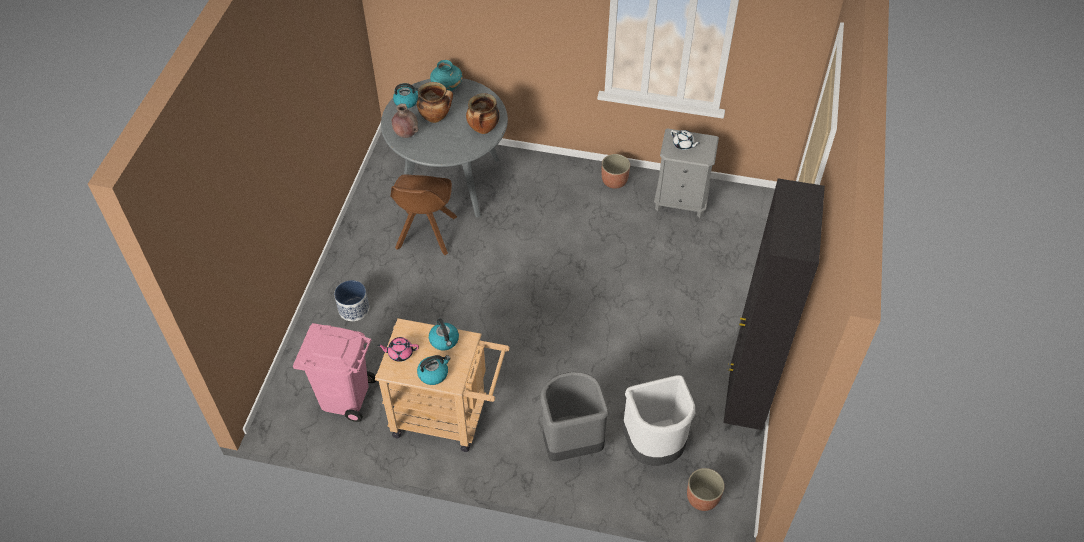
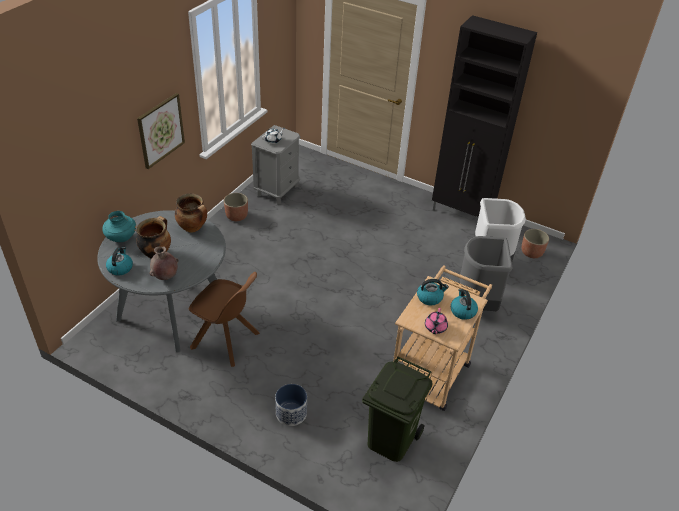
camera: 75 degrees left, 10 degrees down
(345, 396) = (390, 439): pink trash can -> green trash can
(542, 34) = (160, 130): none -> picture

